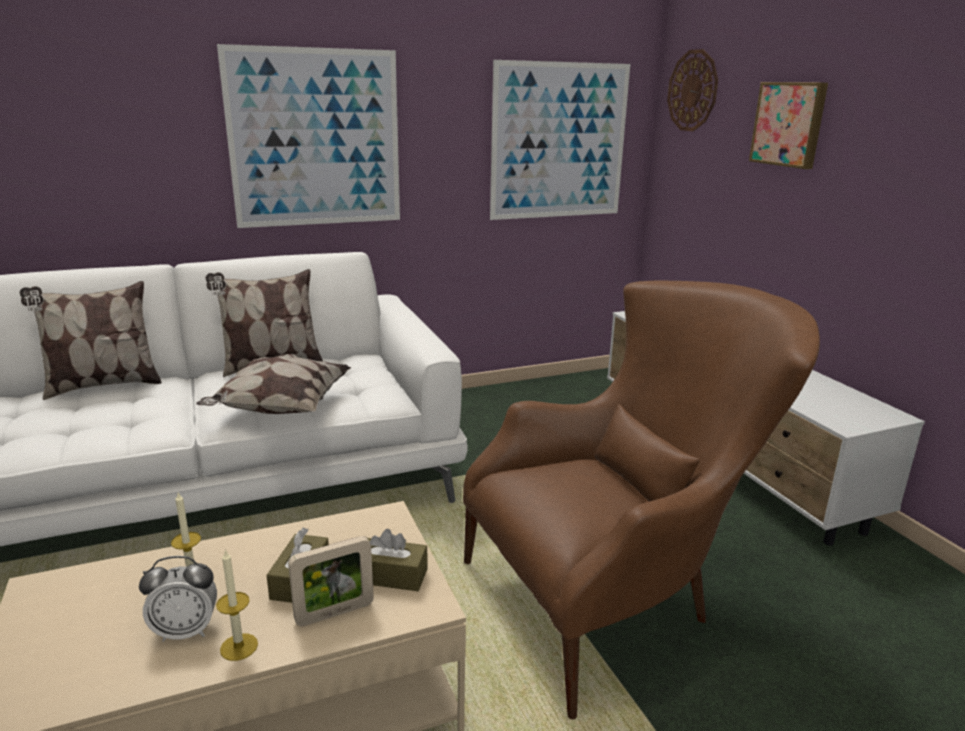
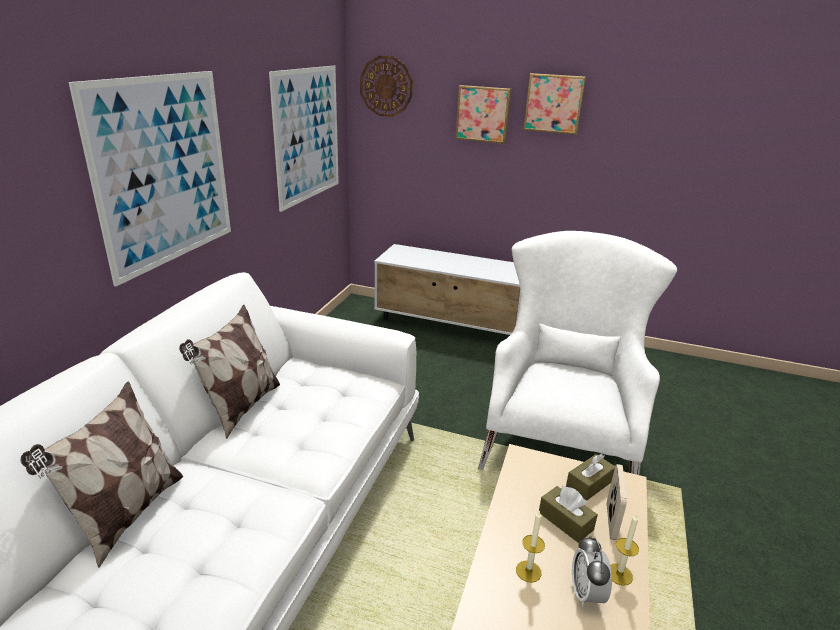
camera: 50 degrees left, 5 degrees up
(186, 631) = (586, 593): alarm clock -> alarm clock turned 150 degrees clockwise
(280, 409) = (332, 435): pillow -> none
(617, 596) = (560, 436): brown armchair -> white armchair
(884, 103) = (554, 103): none -> picture

